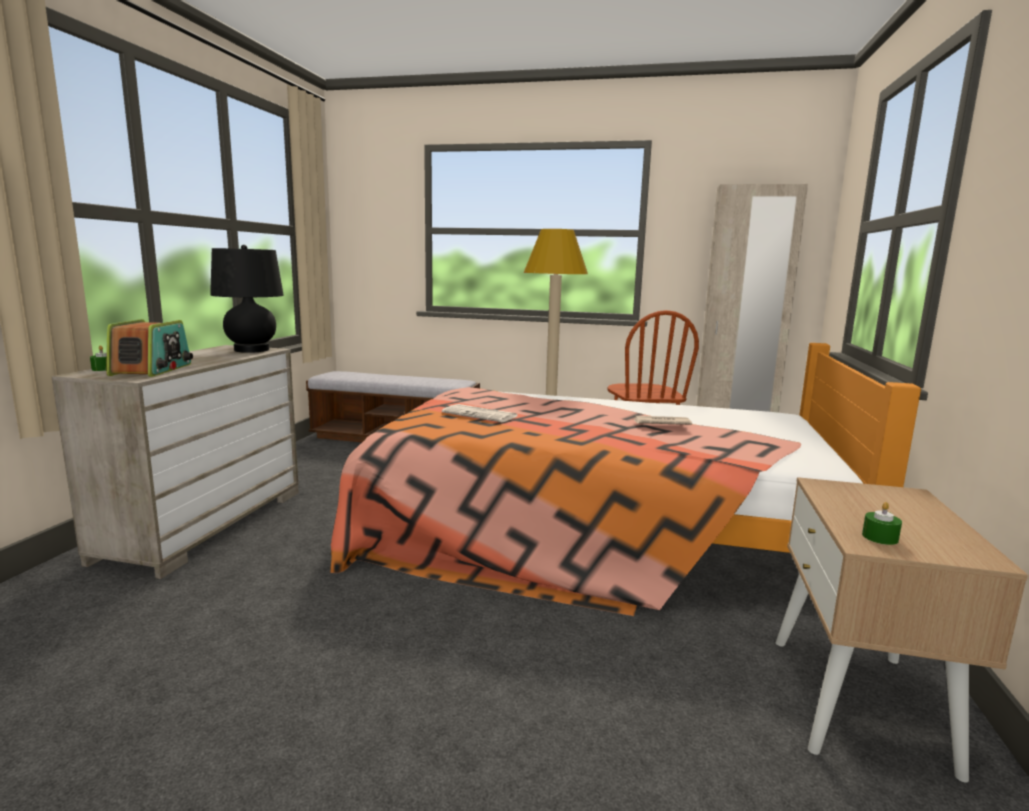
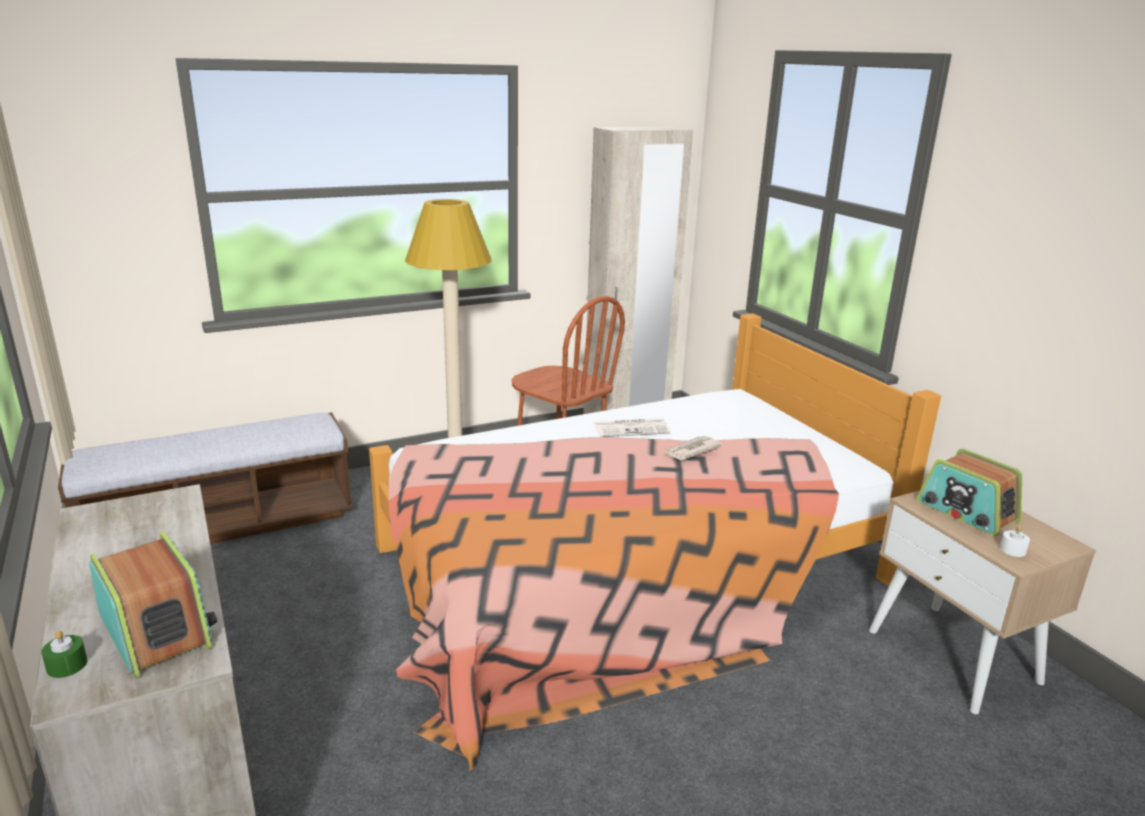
camera: 40 degrees left, 10 degrees up
(251, 350) = (153, 510): black table lamp -> none
(481, 414) = (521, 499): newspaper -> newspaper (632, 428)
(876, 504) = (966, 512): none -> radio
(880, 537) = (1013, 550): green candle -> white candle

